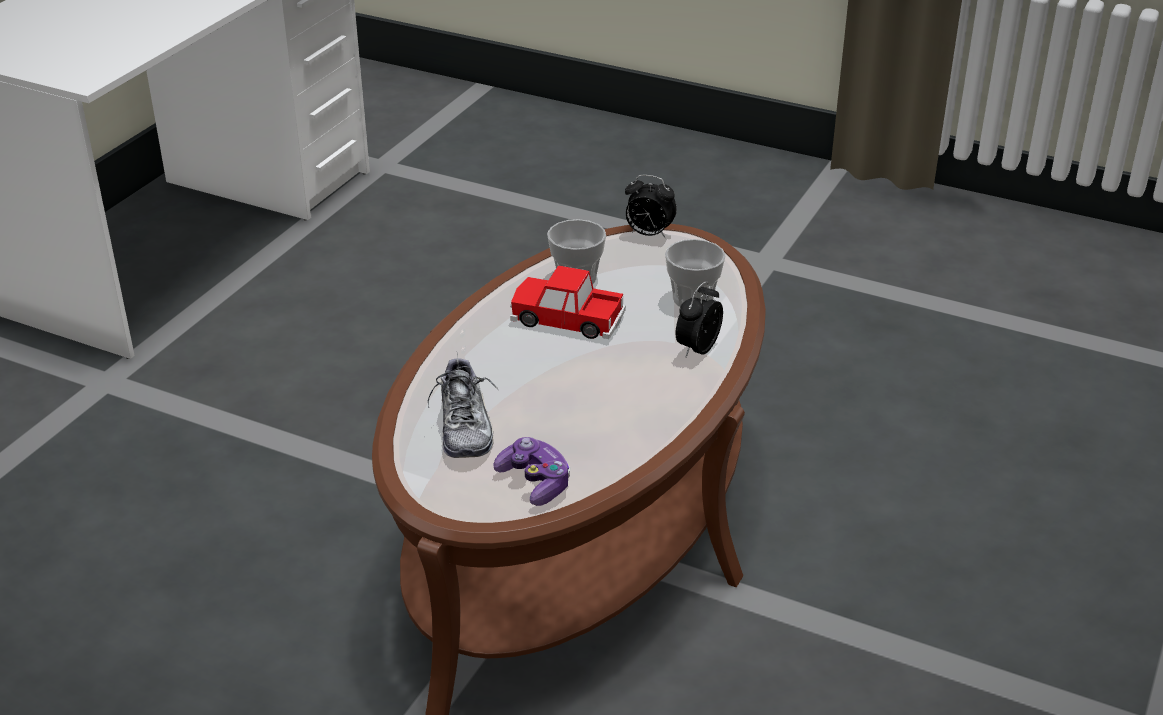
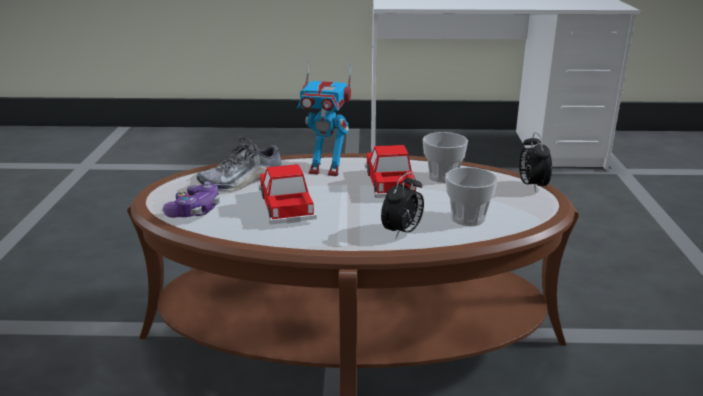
camera: 65 degrees right, 10 degrees down
(484, 353) = (326, 170): none -> toy robot
(573, 409) = (286, 206): none -> toy car
(697, 348) = (402, 232): alarm clock -> alarm clock turned 120 degrees clockwise

